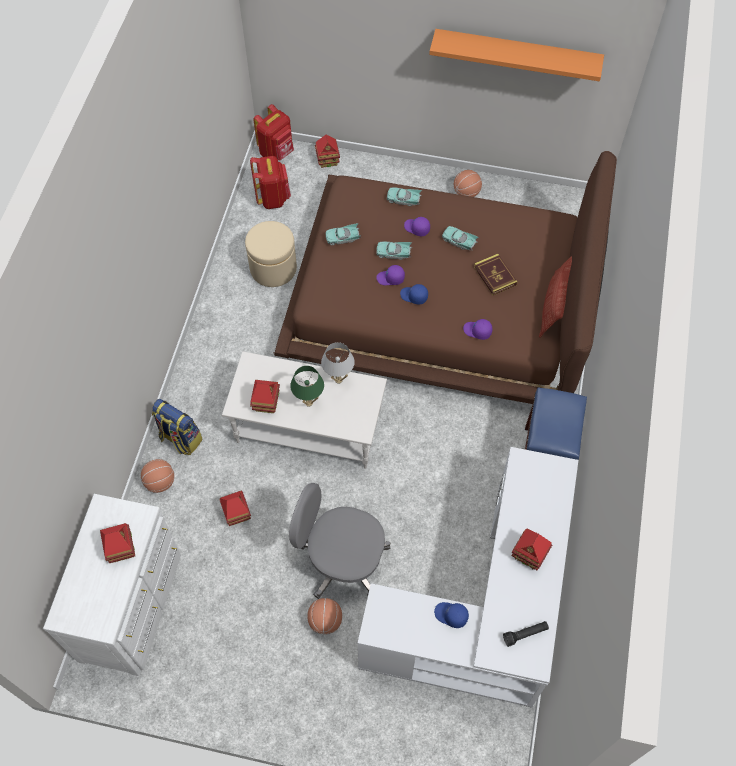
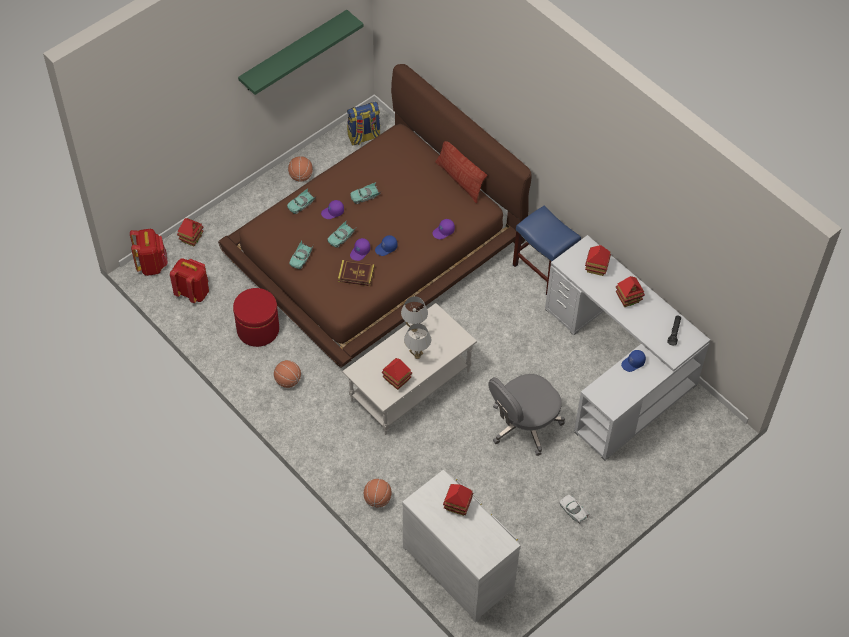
camera: 55 degrees left, 5 degrees down
(180, 438) = (352, 468): backpack -> backpack (364, 137)
(237, 514) = (441, 466): toy house -> toy house (596, 268)
(273, 268) = (258, 329): beige ottoman -> red ottoman
(273, 675) = (573, 511): none -> white toy car
(309, 403) = (417, 356): green table lamp -> white table lamp
(325, 621) = (559, 460): basketball -> basketball (288, 381)
(495, 276) = (410, 195): book -> book (356, 274)
(517, 53) = (294, 51): orange shelf -> green shelf

